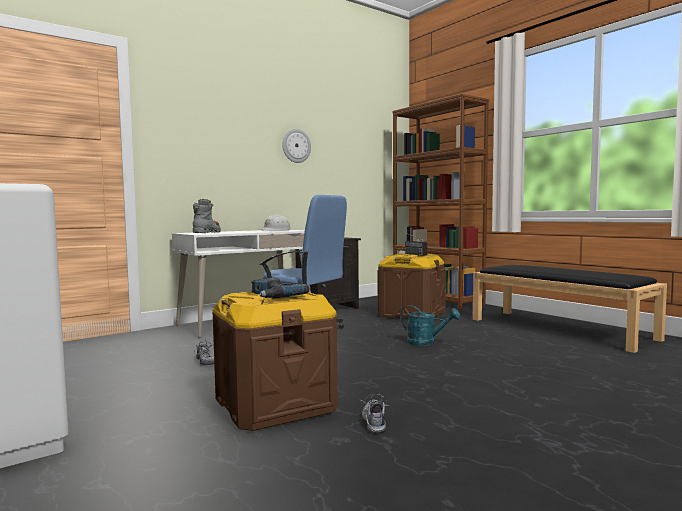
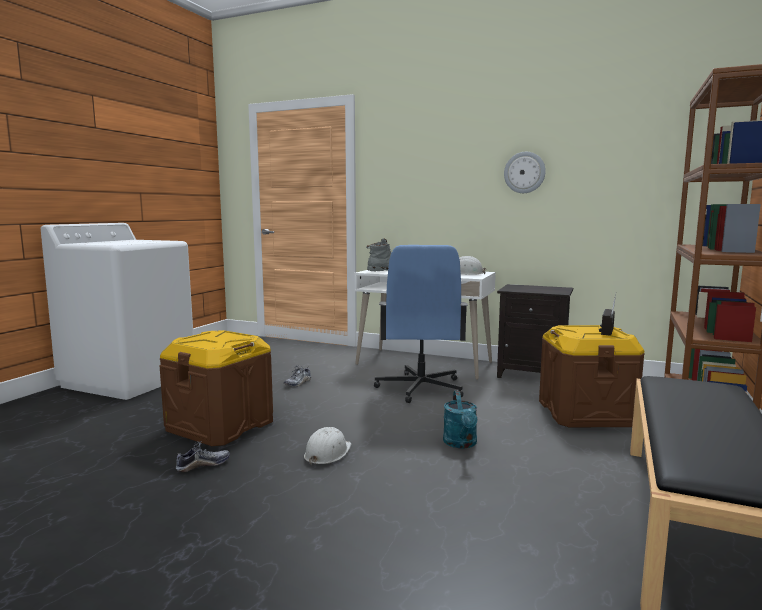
camera: 60 degrees right, 5 degrees up
(273, 295) = (214, 339): power drill -> none
(400, 375) = (327, 453): none -> white hard hat

